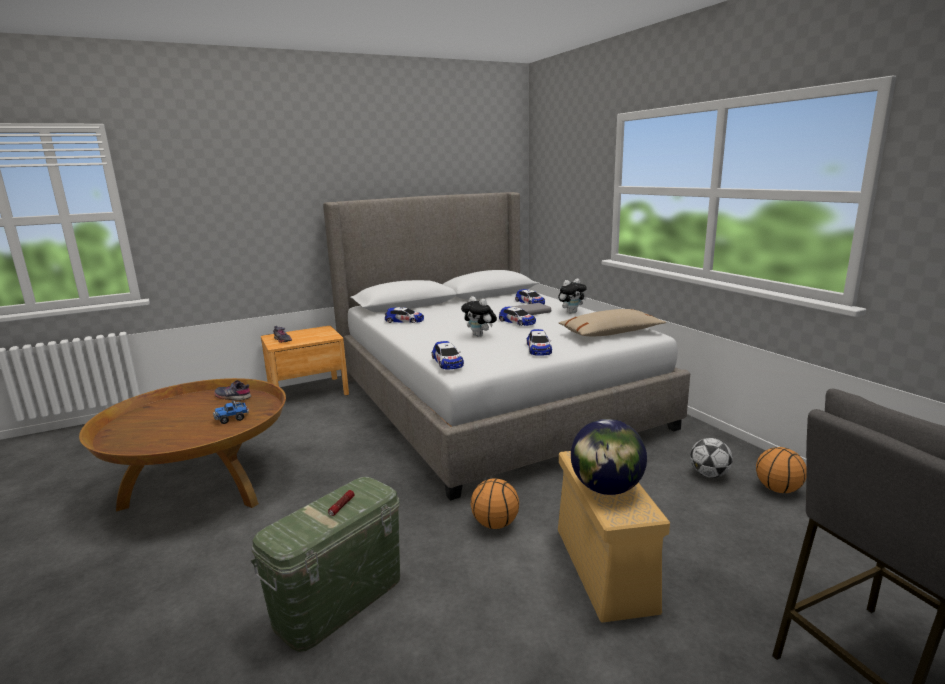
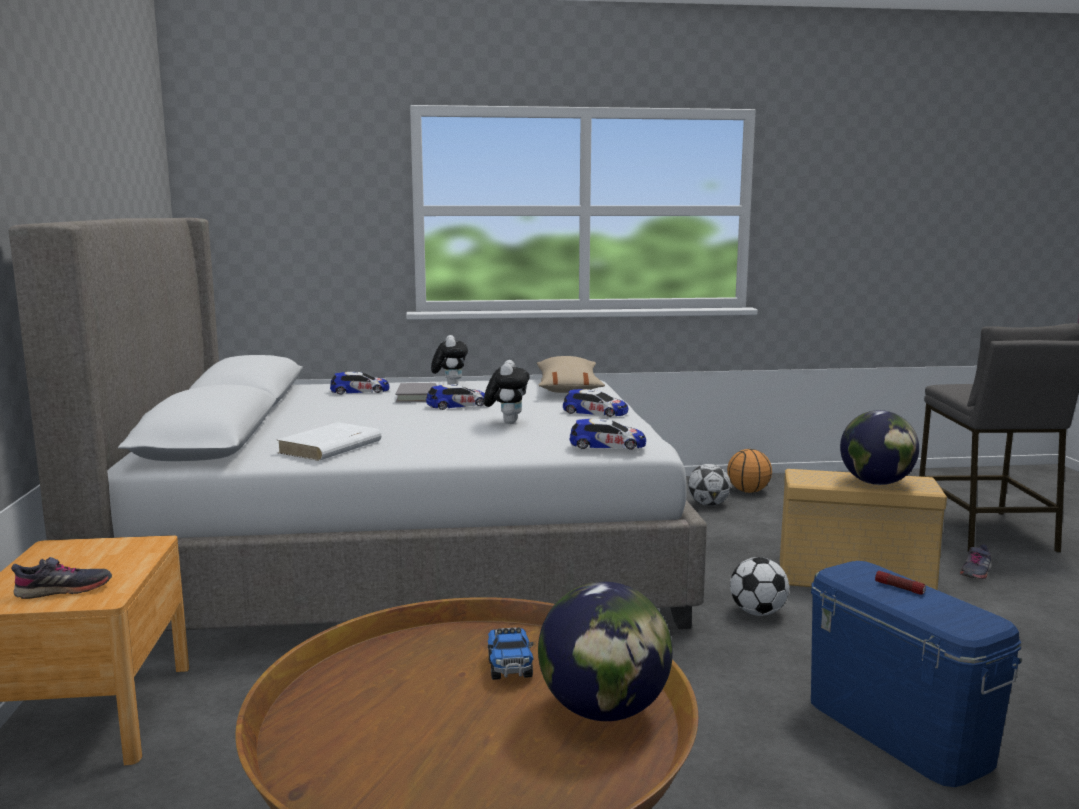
camera: 70 degrees left, 5 degrees down
(190, 442) = (604, 711): none -> globe
(233, 397) = (371, 669): grey shoe -> grey shoe (975, 572)
(339, 601) = (898, 730): green storage box -> blue storage box
(404, 320) = (330, 447): toy car -> white book
(480, 335) = (507, 422): plush toy -> plush toy turned 60 degrees counterclockwise
(495, 524) = (757, 612): basketball -> football

